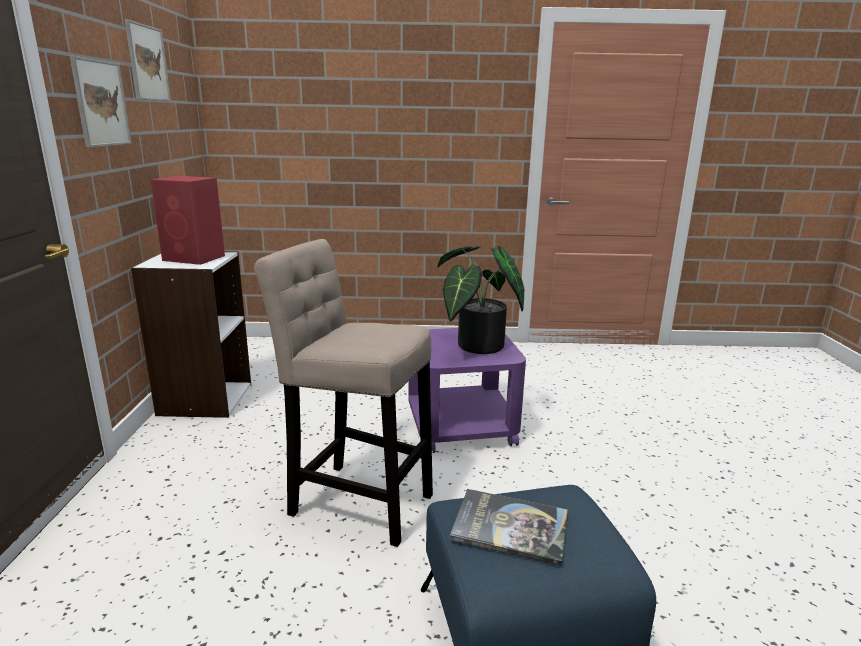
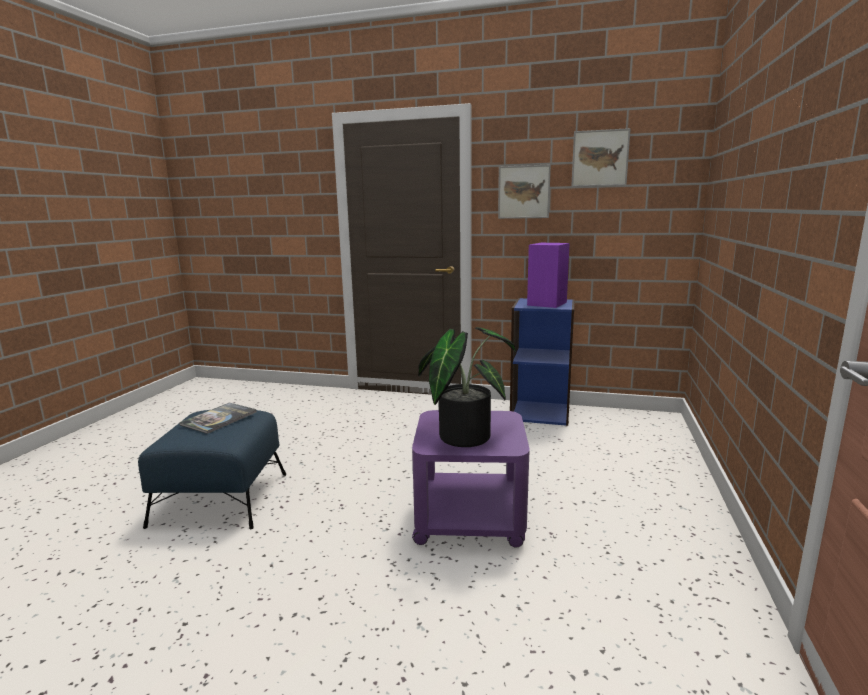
camera: 105 degrees right, 5 degrees down
(195, 258) = (546, 304): red speaker -> purple speaker
(204, 399) = (540, 412): white bookcase -> blue bookcase
(355, 501) = (380, 460): beige stool -> none

